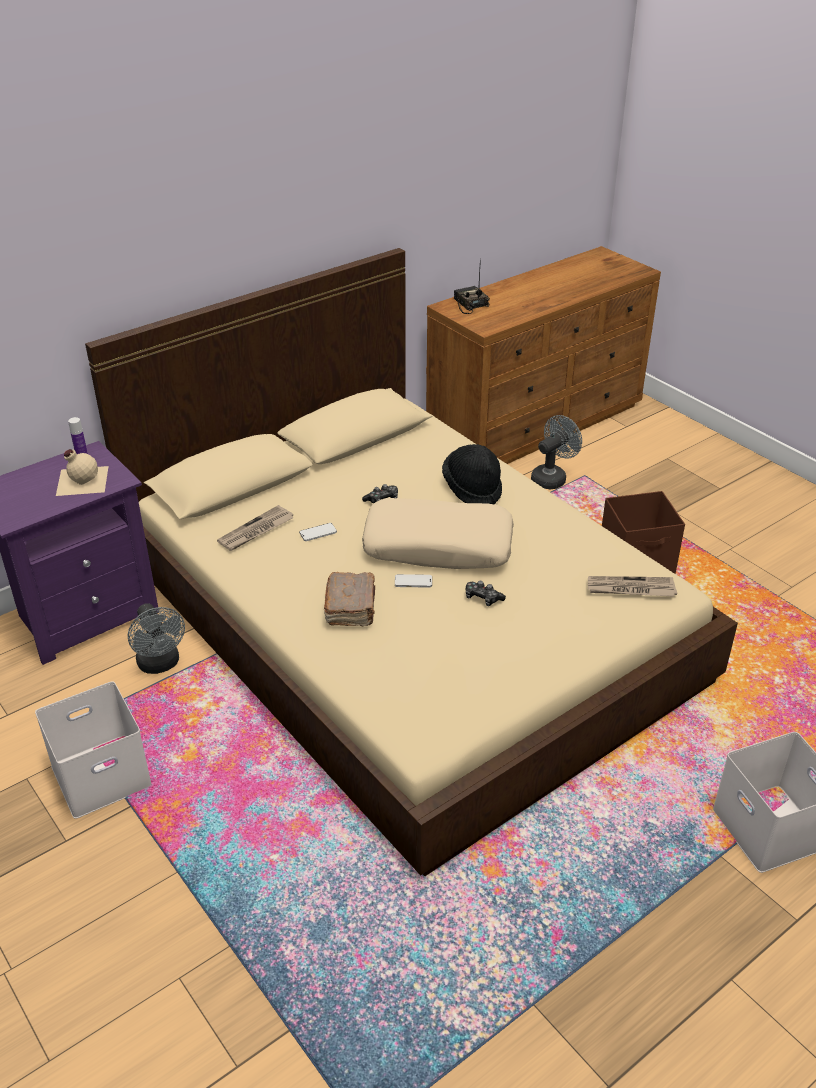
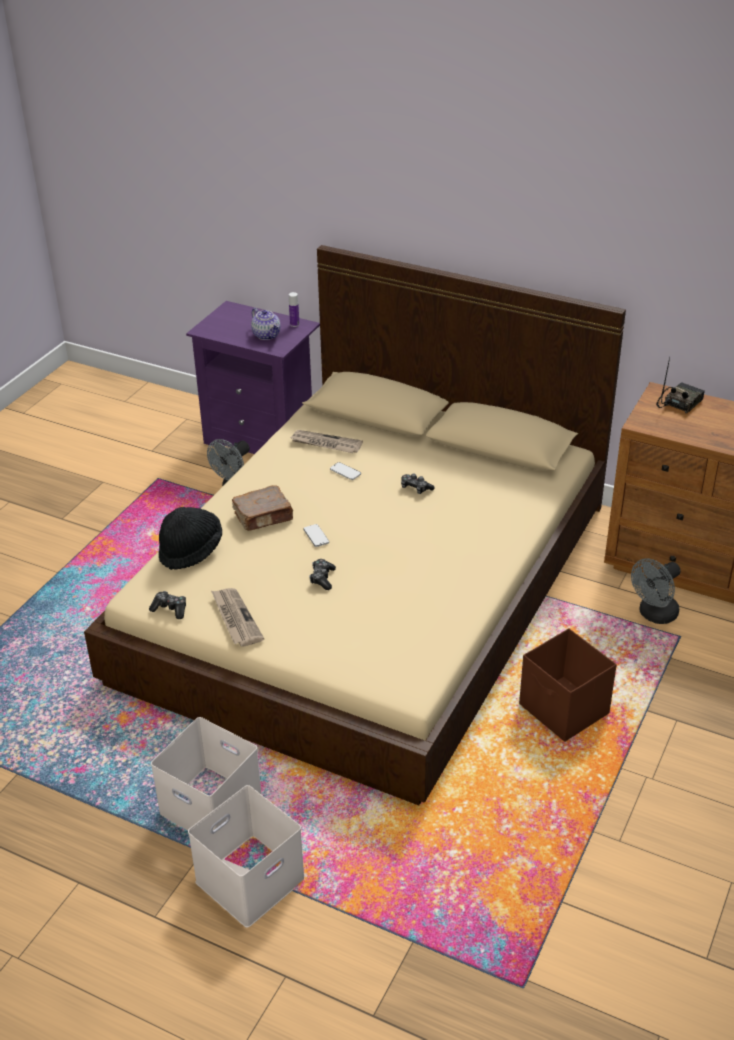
camera: 65 degrees right, 0 degrees up
(81, 480) = (267, 335): beige bottle -> teapot
(102, 773) = (122, 509): white storage box -> white storage box (213, 805)
(438, 546) = (374, 535): beige pillow -> none
(464, 722) = (170, 609): none -> game controller
(472, 488) = (473, 530): black hat -> black hat (191, 550)
(552, 477) = (654, 615): grey fan -> grey fan turned 120 degrees clockwise
(630, 589) = (394, 659): newspaper -> newspaper (235, 618)

